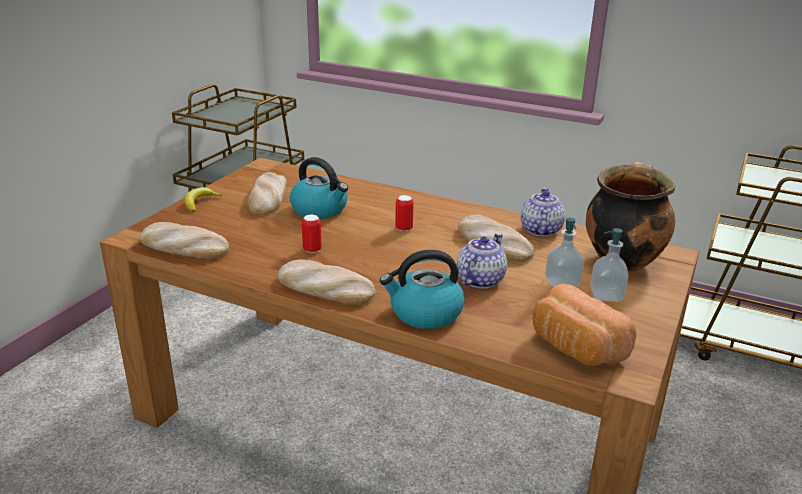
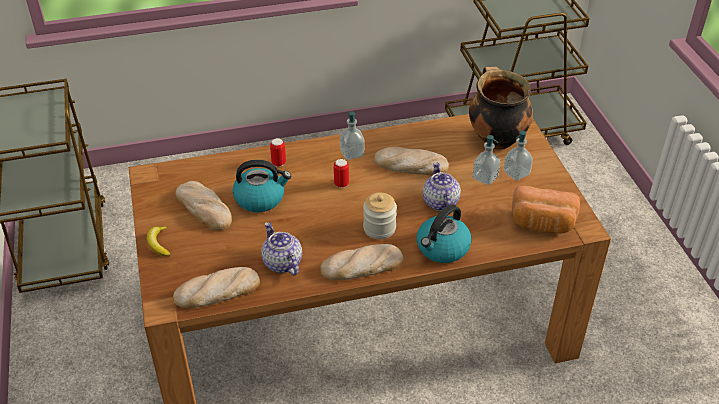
camera: 40 degrees left, 15 degrees up
(312, 250) = (309, 239): can -> can (278, 163)
(387, 271) = (379, 228): none -> jar
(448, 214) = (352, 153): none -> soap dispenser
(540, 230) = (423, 136): teapot -> teapot (281, 263)

